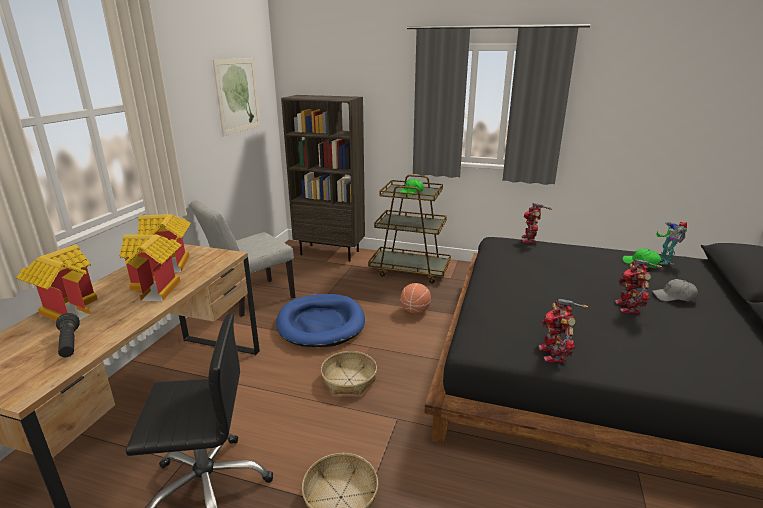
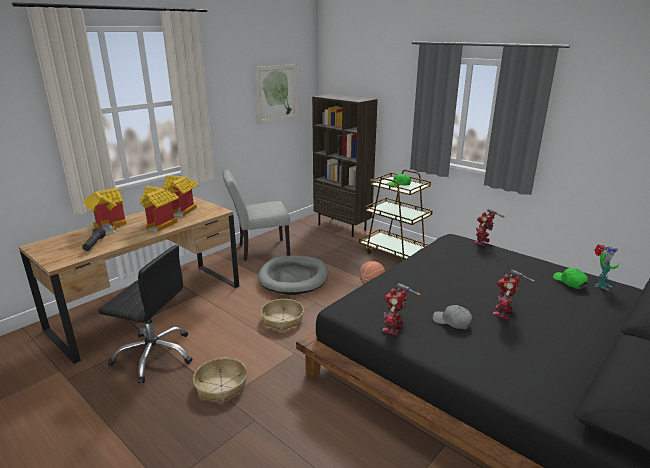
camera: 25 degrees right, 0 degrees up
(321, 323) = (294, 277): blue dog bed -> grey dog bed
(664, 261) = (600, 285): toy robot -> toy robot turned 150 degrees counterclockwise
(673, 297) = (563, 315): grey cap -> grey cap (452, 322)

